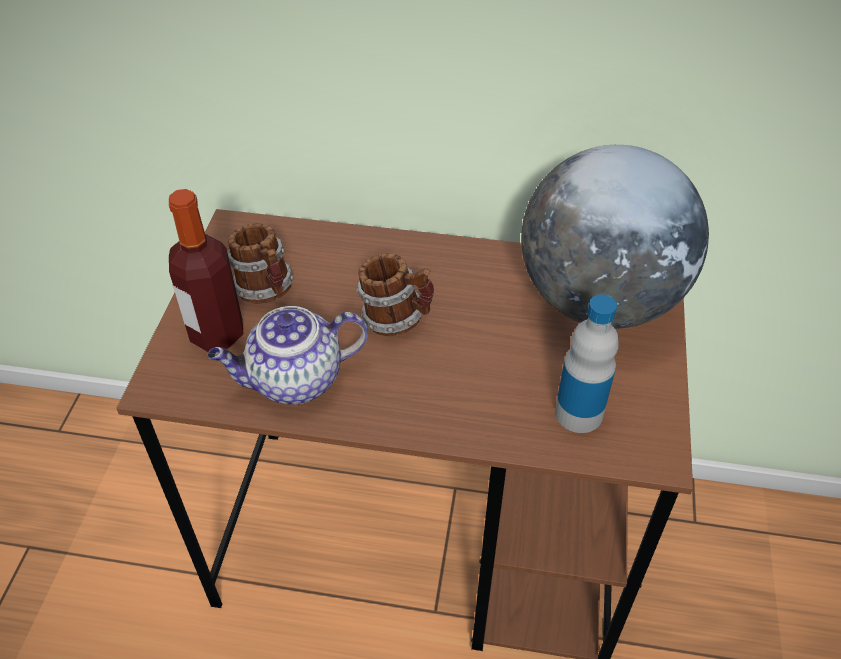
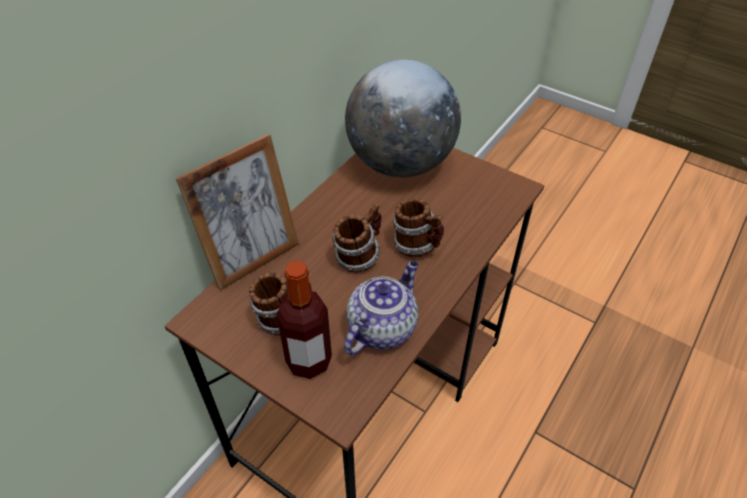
camera: 65 degrees left, 0 degrees up
(294, 381) = (382, 327): teapot -> teapot turned 150 degrees counterclockwise
(339, 232) = (253, 258): none -> picture frame
(450, 371) = (417, 246): none -> mug
(578, 413) = (478, 205): bottle -> none

